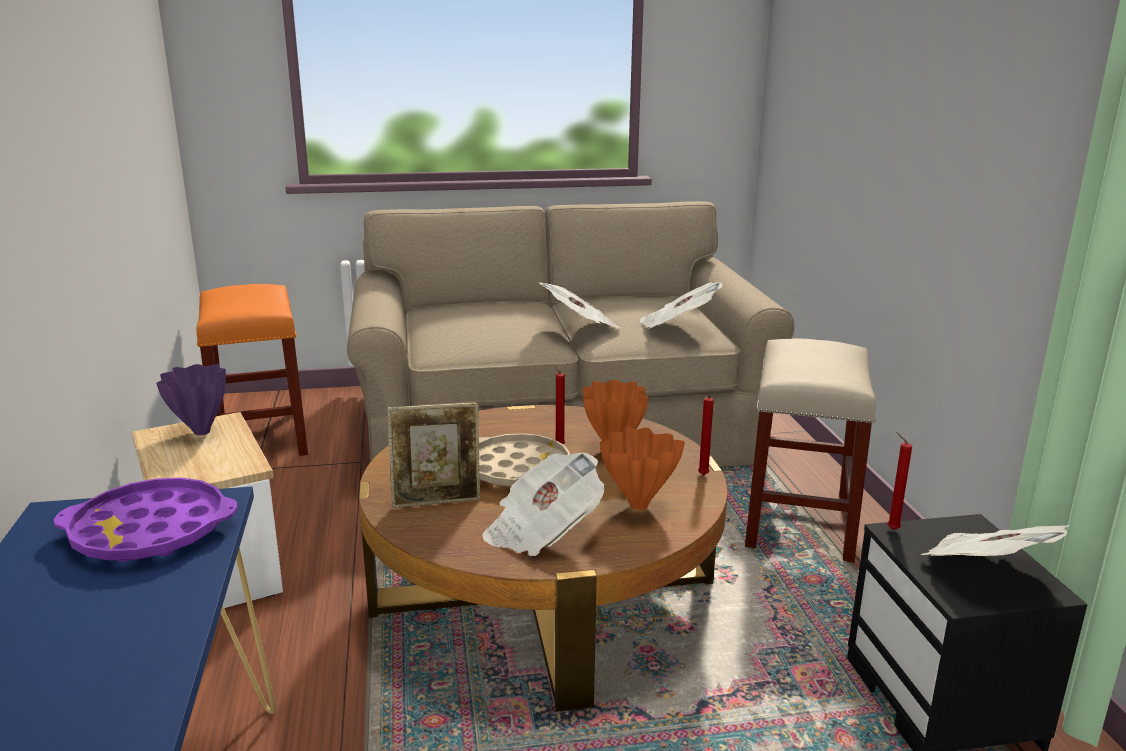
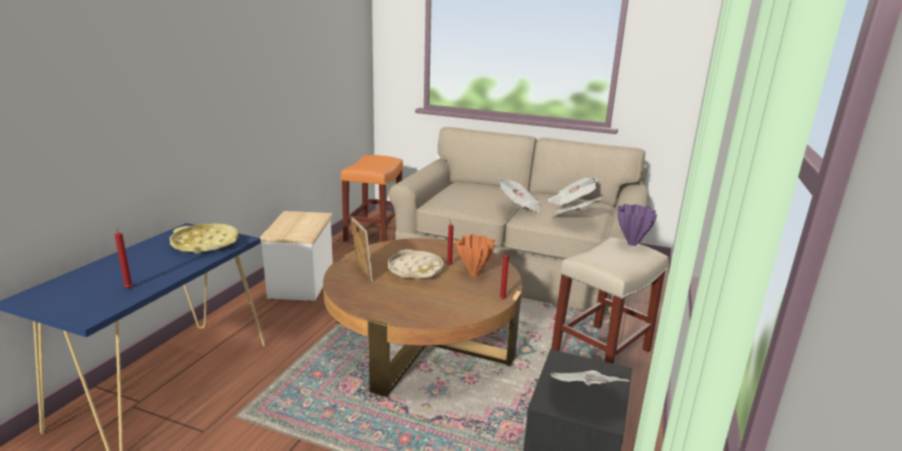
camera: 30 degrees right, 0 degrees up
(150, 531) = (205, 244): purple tray -> yellow tray
(201, 431) = (307, 217): purple vase -> purple vase (631, 243)
(437, 501) = (362, 272): picture frame -> picture frame turned 135 degrees counterclockwise
(542, 531) = (389, 299): newspaper -> newspaper (571, 203)
(637, 505) = (448, 302): orange vase -> none
(891, 529) = (561, 356): red candle -> red candle (129, 287)

